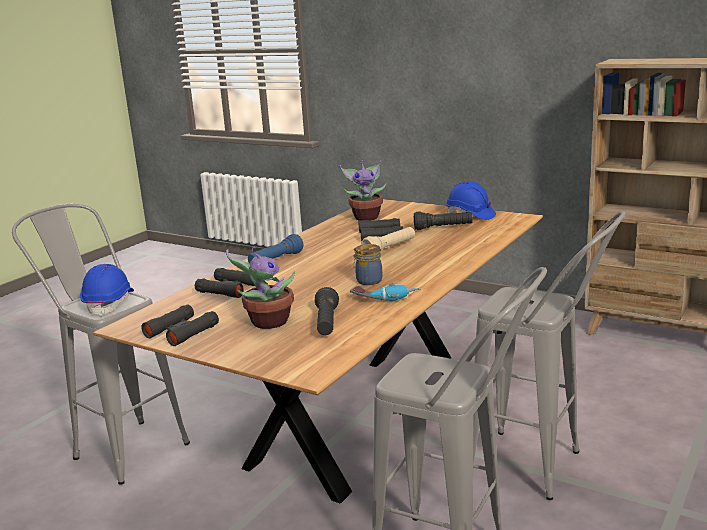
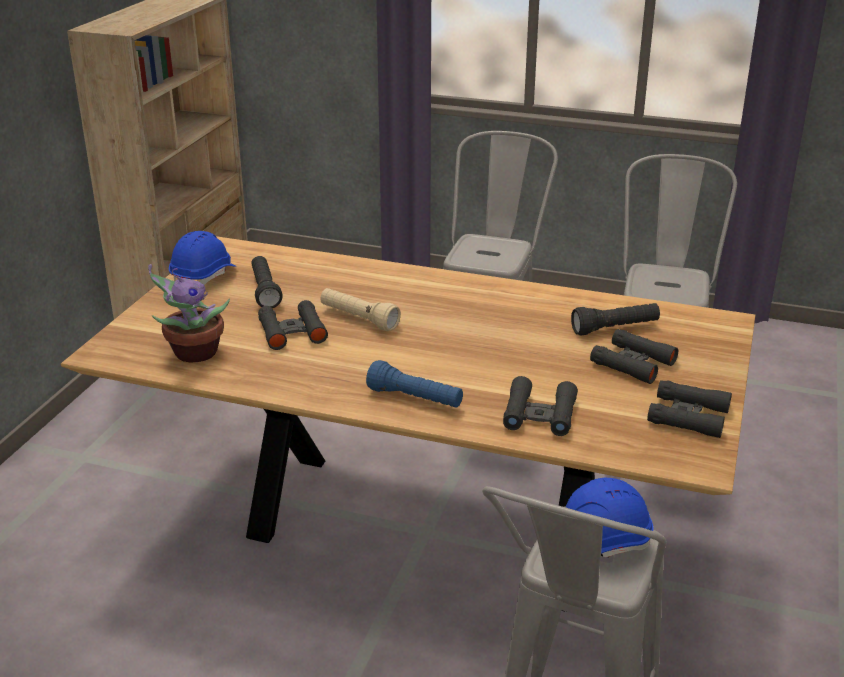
camera: 105 degrees left, 10 degrees up
(267, 323) = (633, 363): potted plant -> black binoculars
(368, 281) = (481, 320): jar -> none
(385, 298) = (533, 305): power drill -> none

